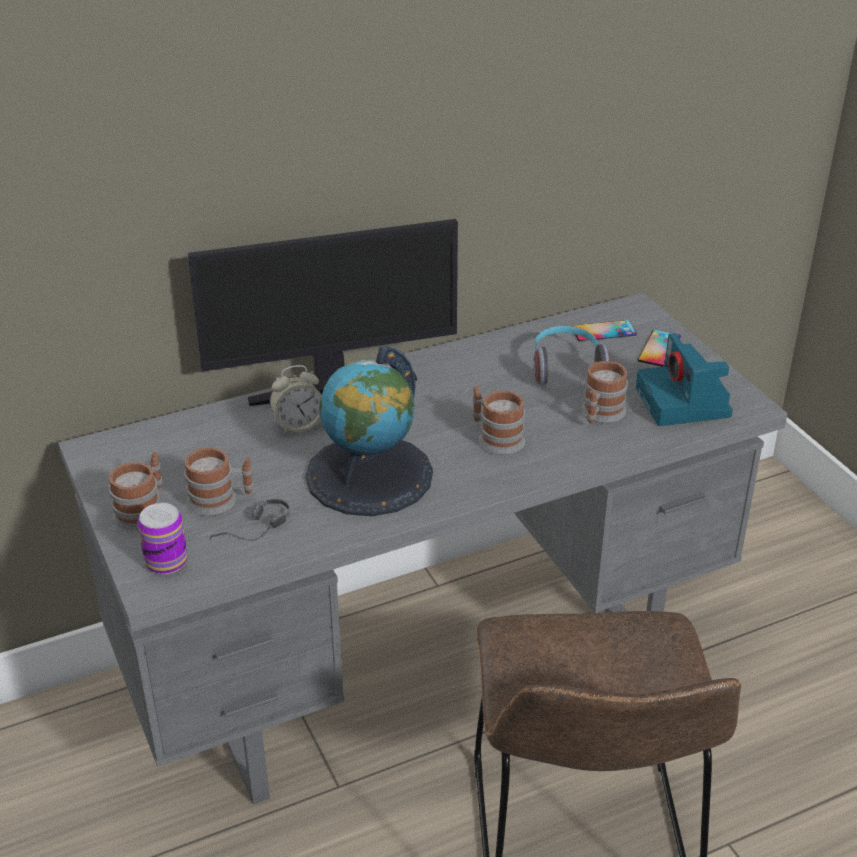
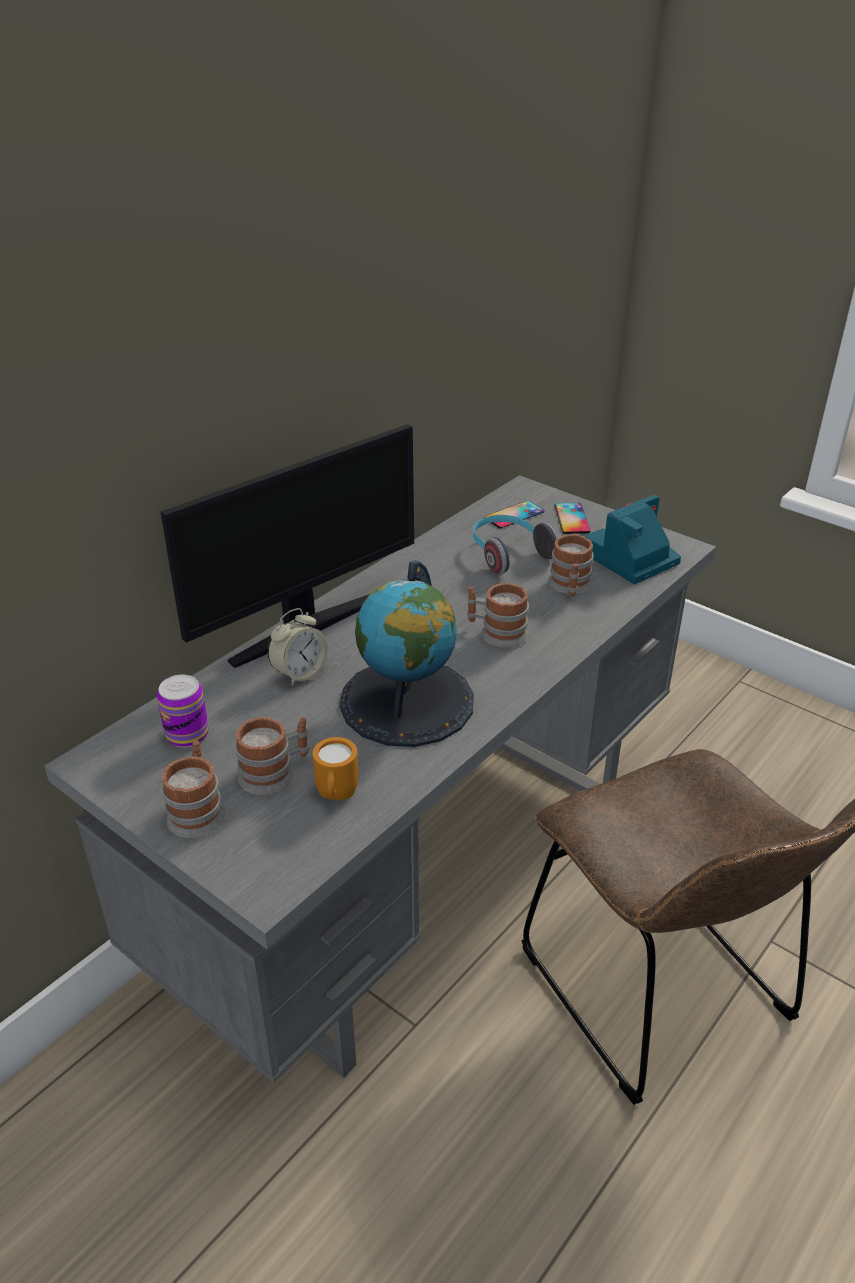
camera: 25 degrees left, 0 degrees up
(166, 561) = (263, 857): can -> can (187, 734)
(253, 534) = (336, 797): headphones -> orange mug
(684, 403) = (630, 559): camera -> camera turned 90 degrees clockwise

